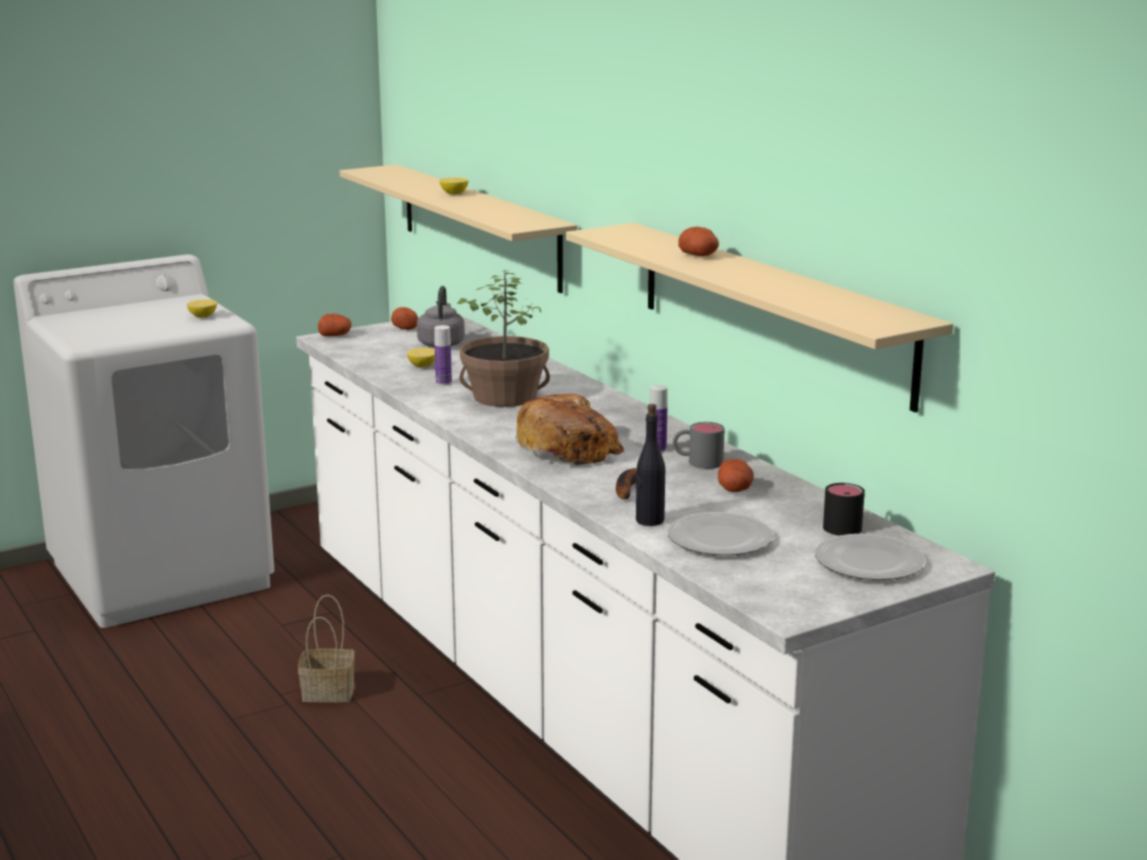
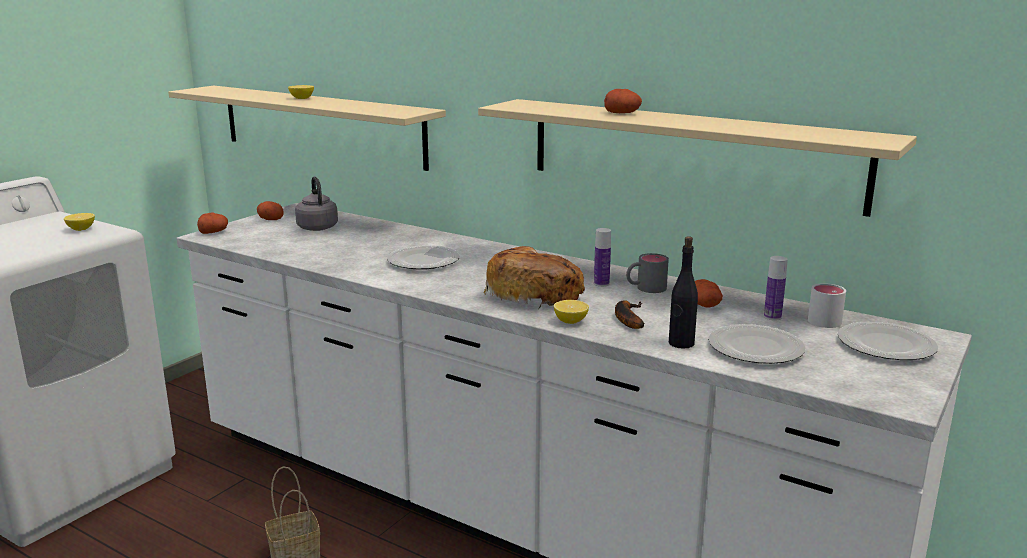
camera: 25 degrees left, 0 degrees up
(422, 366) = (322, 246): lemon -> lemon (570, 321)
(443, 383) = (357, 257): bottle -> bottle (772, 317)
(505, 396) = (424, 261): potted plant -> plate
(844, 524) = (821, 318): black mug -> white mug

